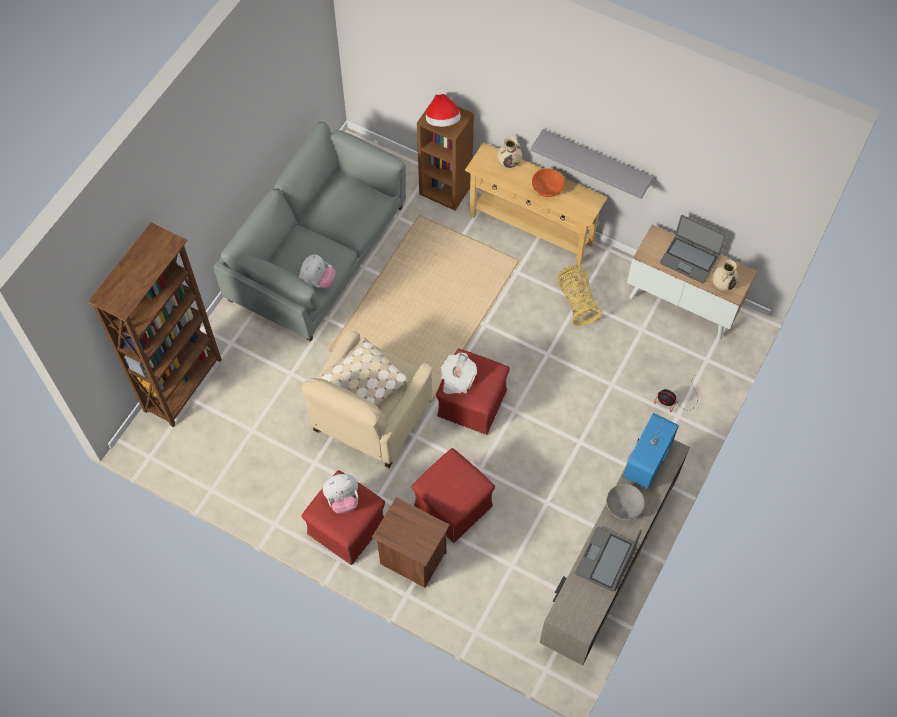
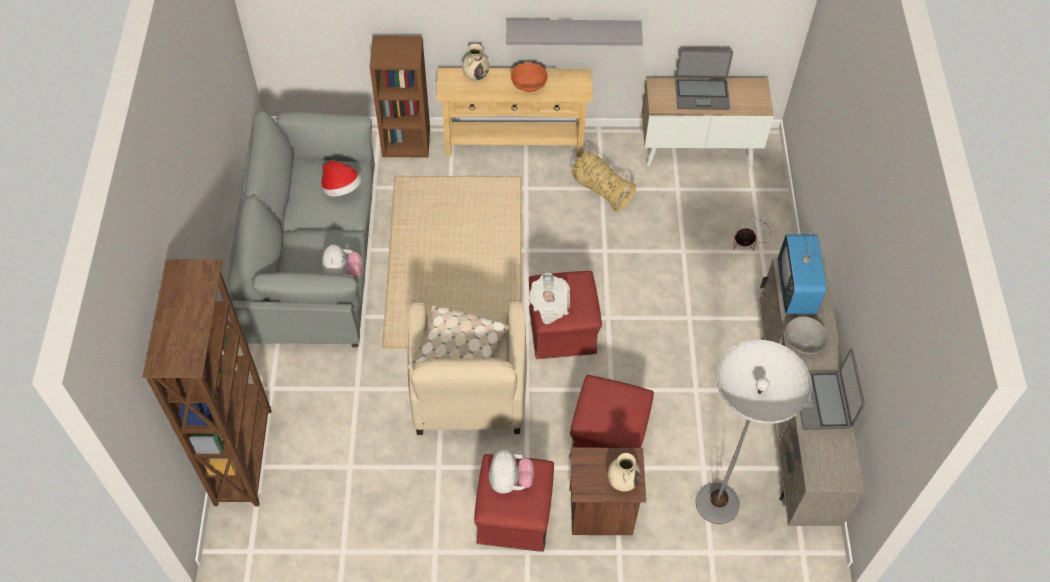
camera: 30 degrees left, 5 degrees down
(343, 499) = (510, 481): plush toy -> plush toy turned 45 degrees counterclockwise
(443, 121) = (396, 55): hat -> hat (341, 189)
(504, 598) = (717, 503): none -> floor lamp
(722, 284) = (746, 102): beige vase -> beige vase (622, 480)

